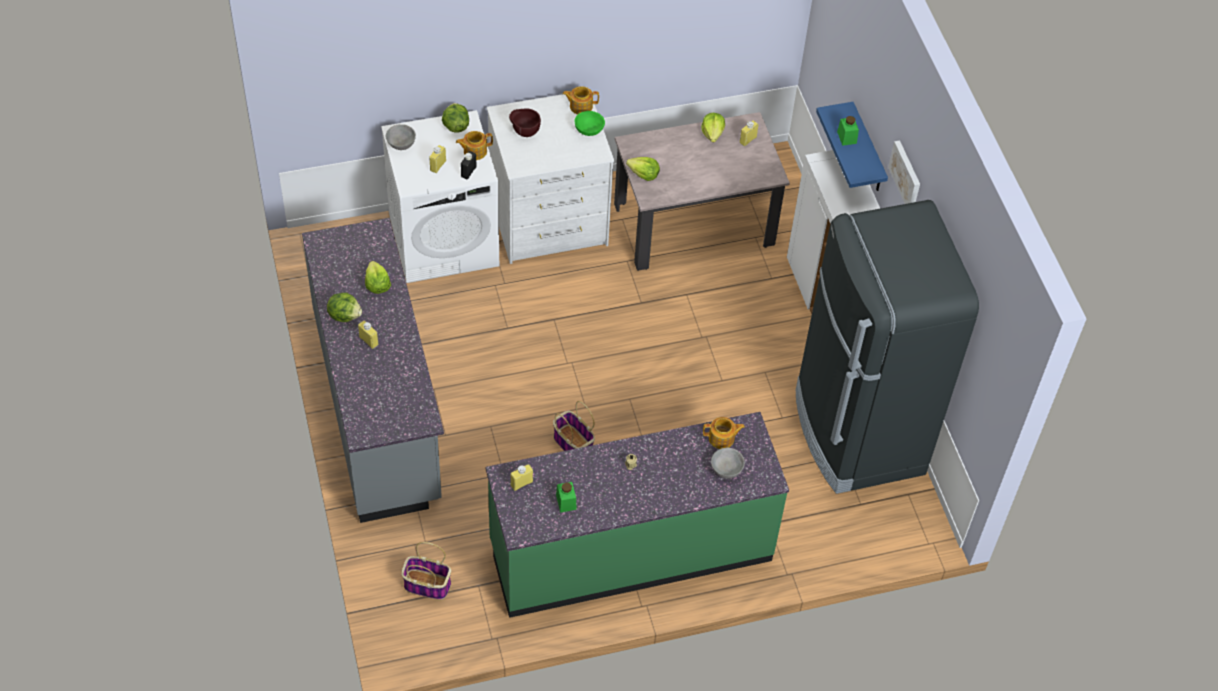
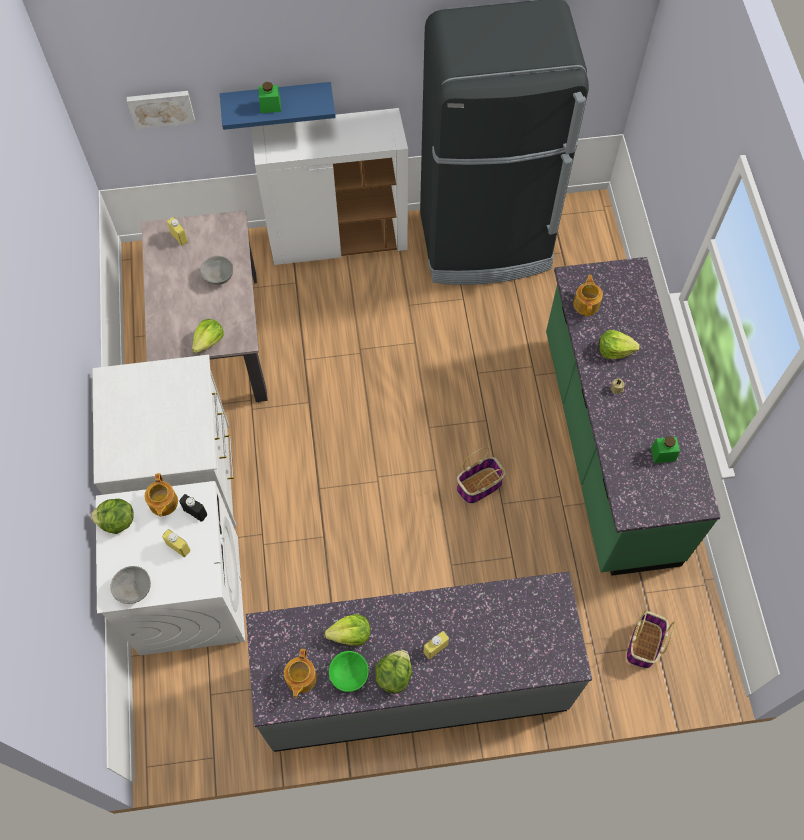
camera: 80 degrees left, 10 degrees up
(521, 483) = (639, 495): yellow bottle -> none
(524, 132) = (145, 443): brown bowl -> none
(580, 106) = (117, 380): teapot -> teapot (300, 678)
(589, 130) = (157, 375): green bowl -> green bowl (348, 675)
(712, 133) = (163, 268): lettuce -> lettuce (614, 350)
(726, 470) = (624, 305): grey bowl -> grey bowl (218, 277)
(906, 175) = (364, 45): picture -> picture (161, 107)

